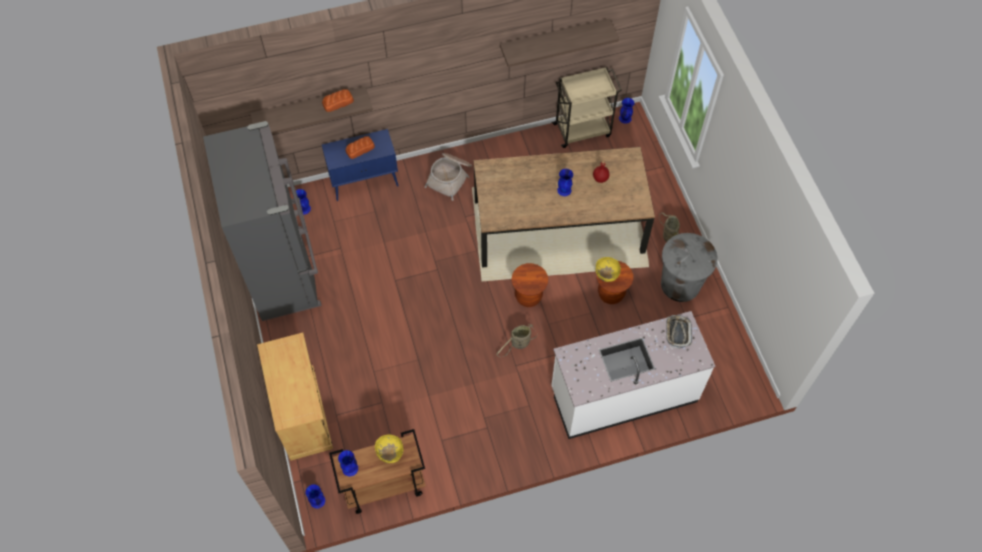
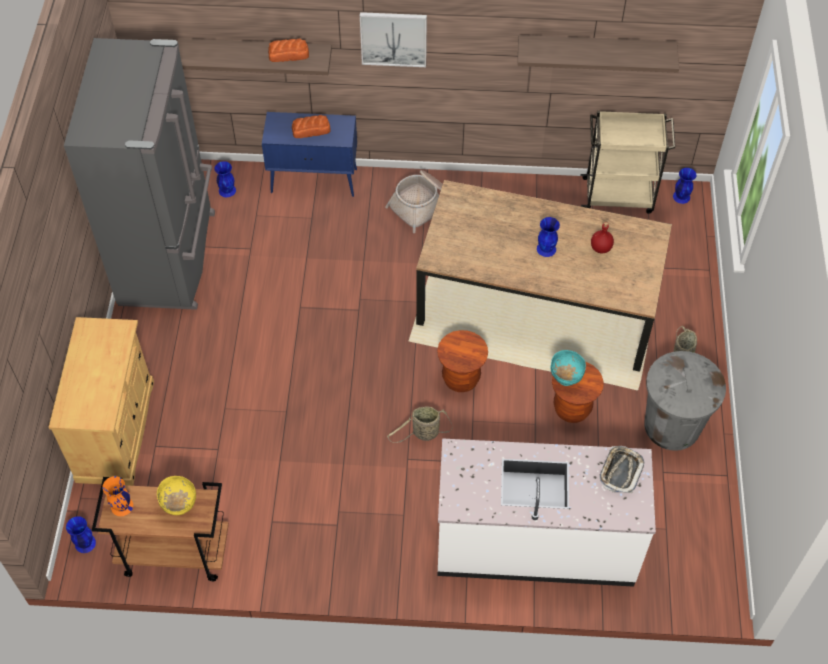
camera: 20 degrees right, 5 degrees down
(350, 469) = (122, 506): blue vase -> orange vase
(410, 70) = (393, 38): none -> picture
(606, 276) = (565, 379): yellow bowl -> turquoise bowl

